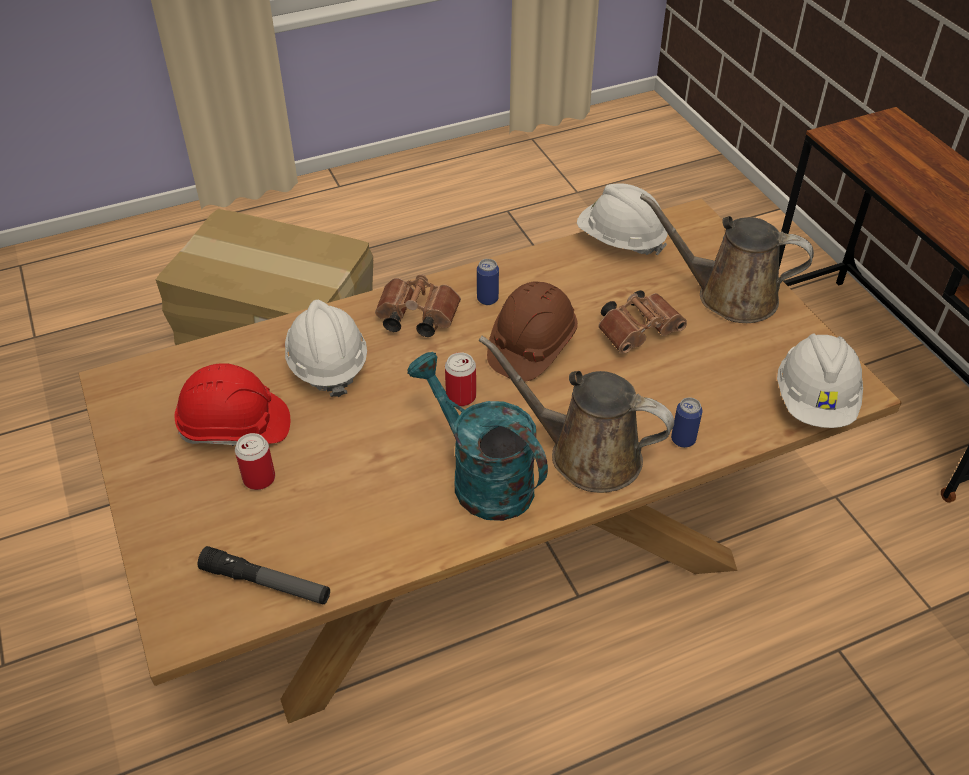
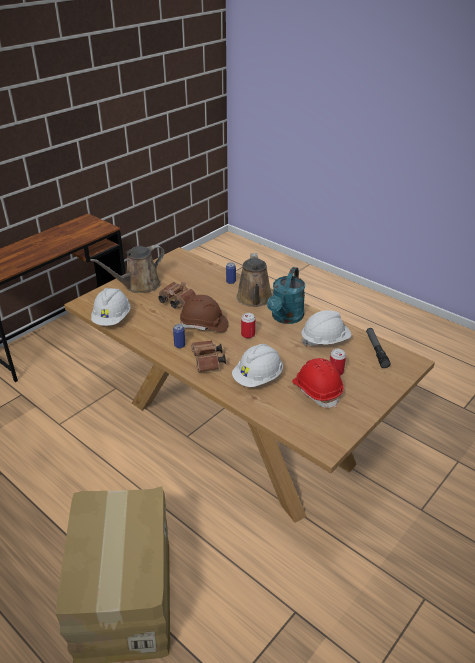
camera: 115 degrees left, 10 degrees down
(728, 296) = (139, 285): brown watering can -> brown watering can turned 60 degrees clockwise
(815, 401) = (191, 261): white hard hat -> white hard hat (325, 340)

